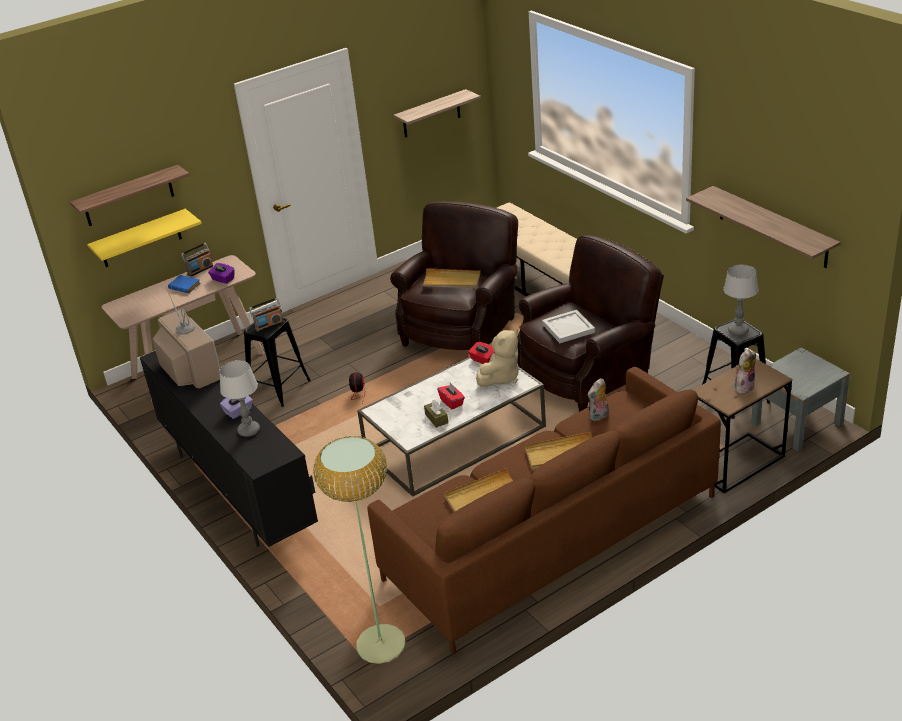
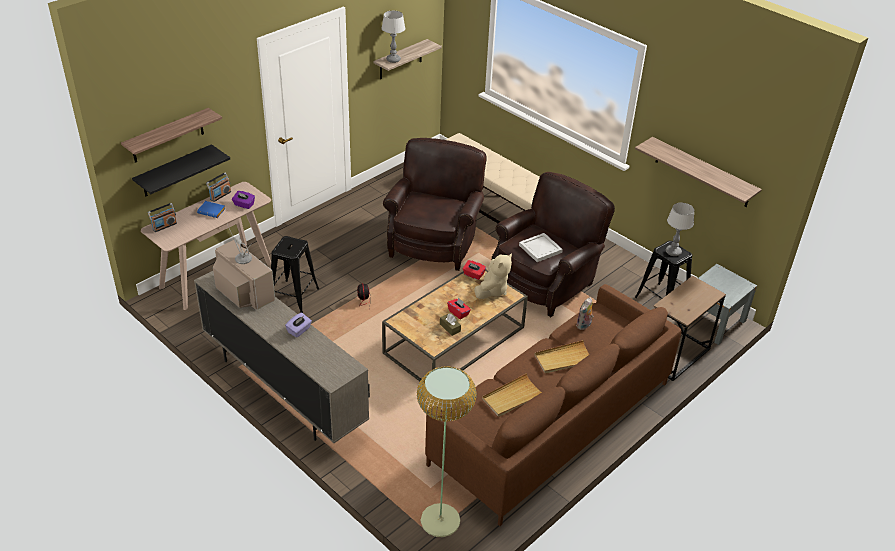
camera: 15 degrees left, 5 degrees up
(140, 239) = (174, 171): yellow shelf -> black shelf
(237, 489) = (283, 389): black tv stand -> beige tv stand
(248, 431) = (313, 348): table lamp -> table lamp (393, 60)
(269, 325) = (292, 247): radio -> radio (164, 226)
(451, 281) = (434, 205): beige tray -> none
(455, 440) = (454, 341): white coffee table -> brown coffee table
(743, 387) = (692, 301): plush toy -> none

